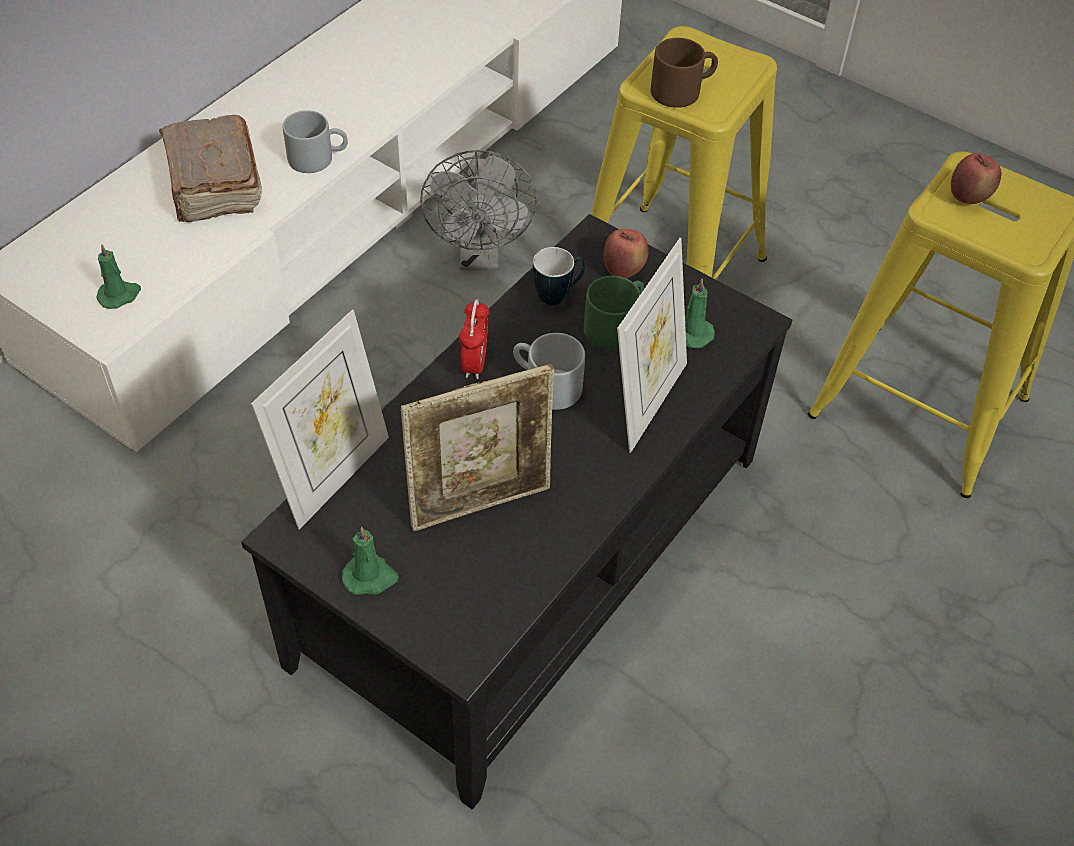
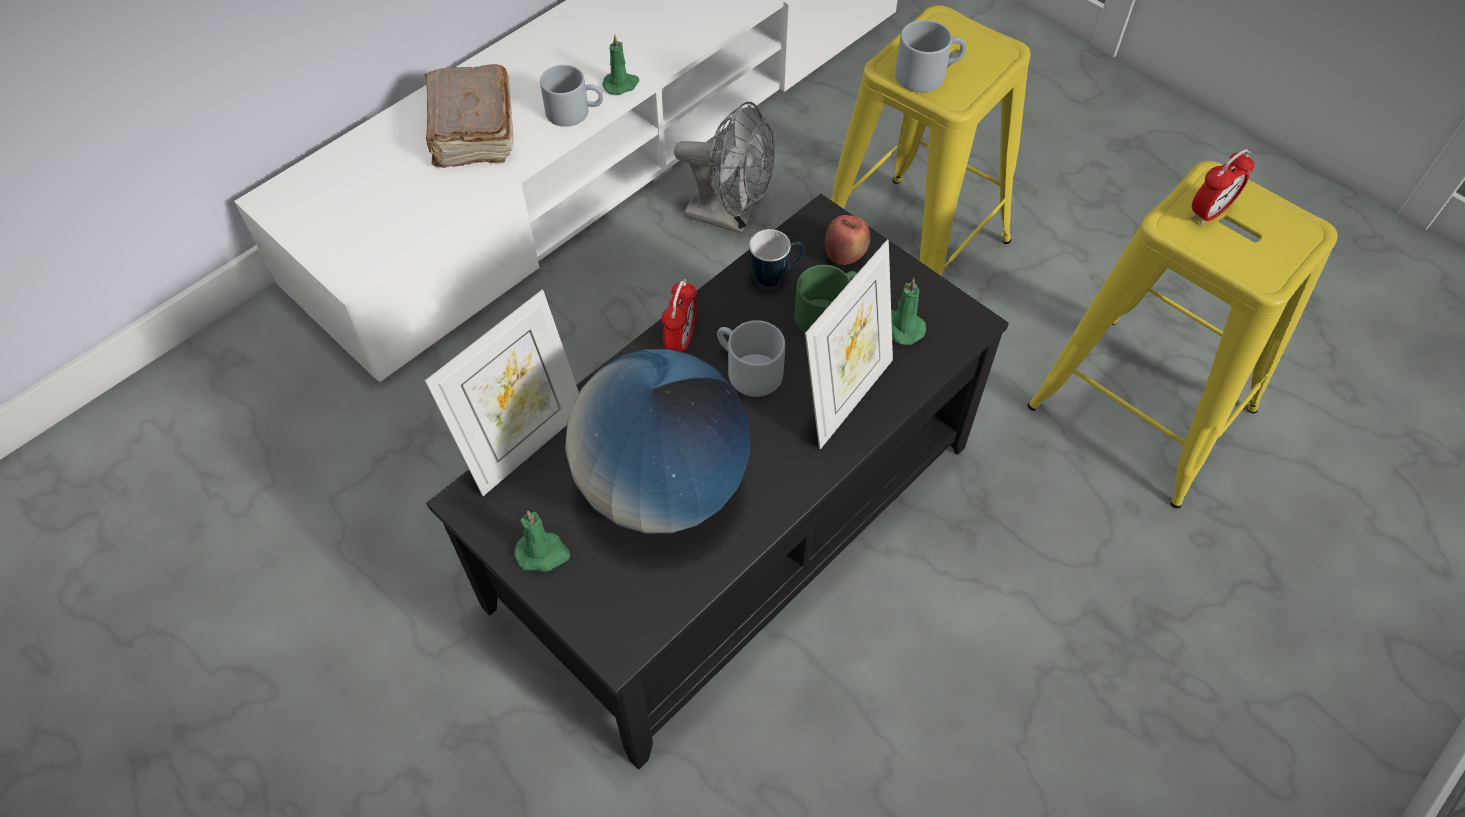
camera: 10 degrees right, 5 degrees up
(120, 295) = (367, 235): green candle -> green candle (621, 84)
(480, 257) = (730, 216): grey fan -> grey fan turned 75 degrees counterclockwise
(480, 502) = (663, 486): picture frame -> globe
(682, 89) = (928, 73): brown mug -> grey mug
(968, 198) = (1209, 212): apple -> alarm clock

